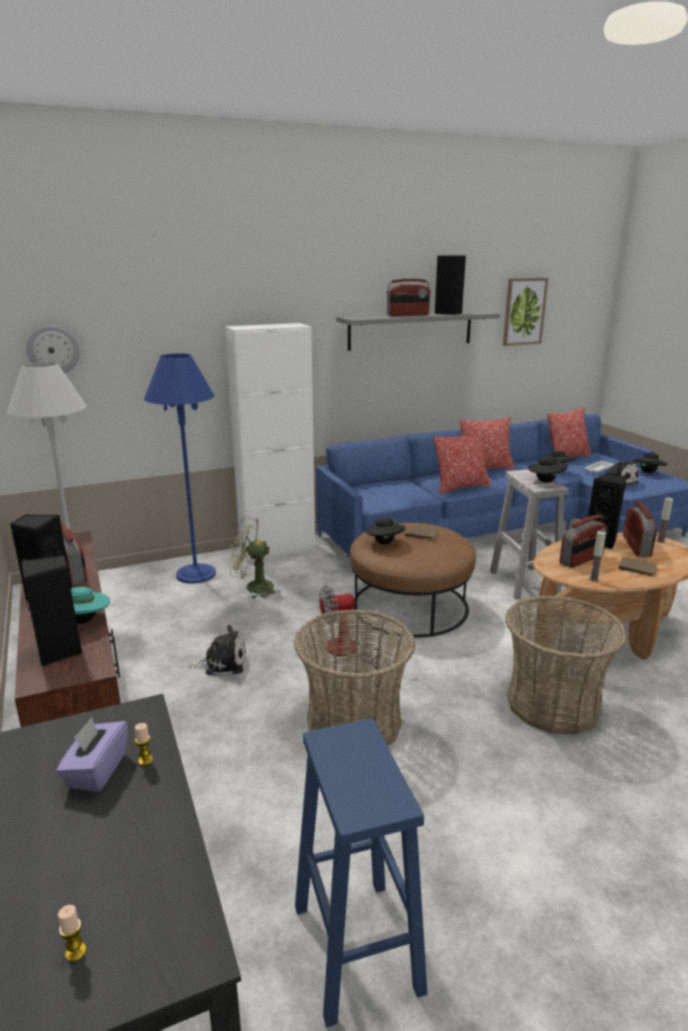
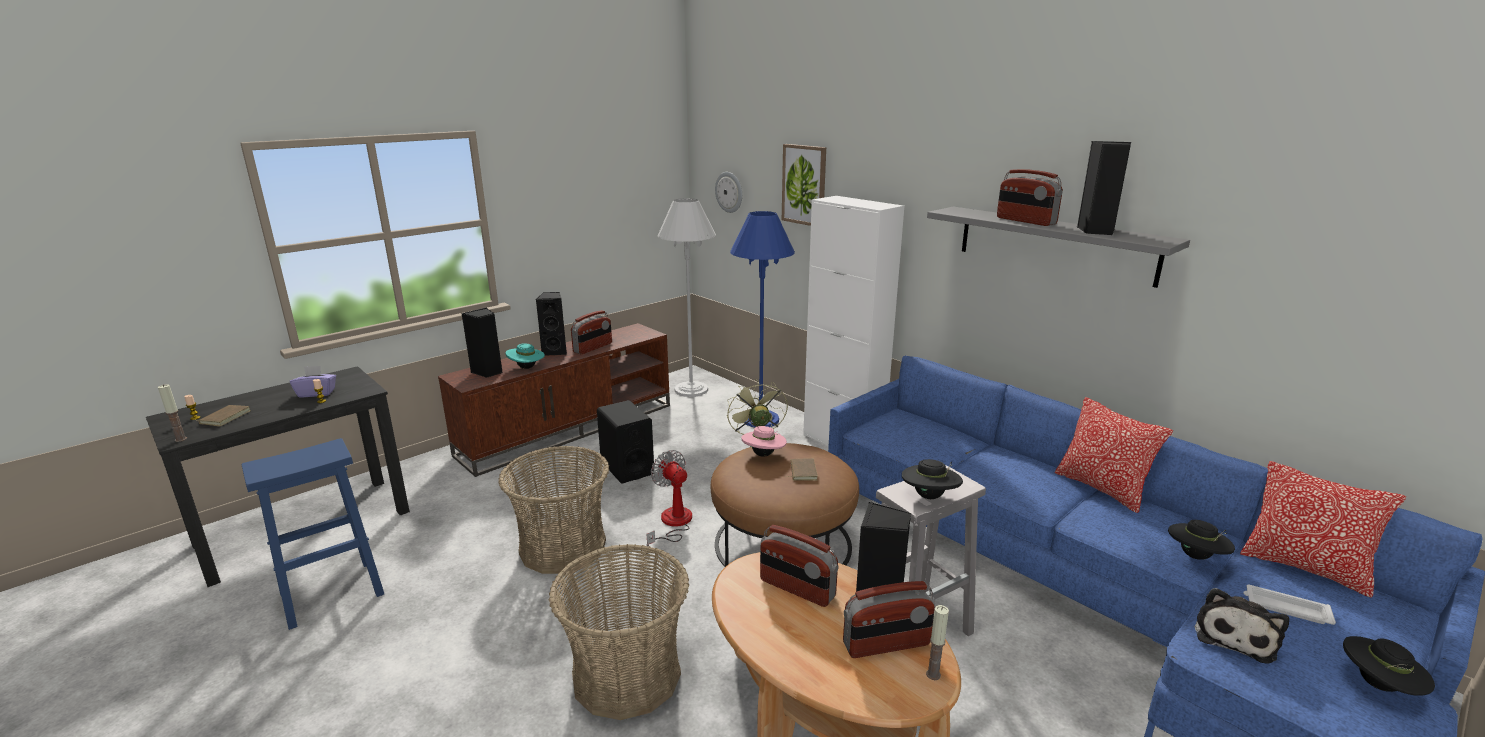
camera: 70 degrees right, 0 degrees up
(222, 663) = (627, 468): plush toy -> black speaker
(384, 543) = (763, 455): black hat -> pink hat
(461, 487) = (992, 479): pillow -> none
(524, 311) = (1299, 260): picture -> picture (804, 185)
(594, 579) = (737, 600): candle -> candle (180, 439)
(637, 569) = (795, 642): brown book -> brown book (224, 417)

